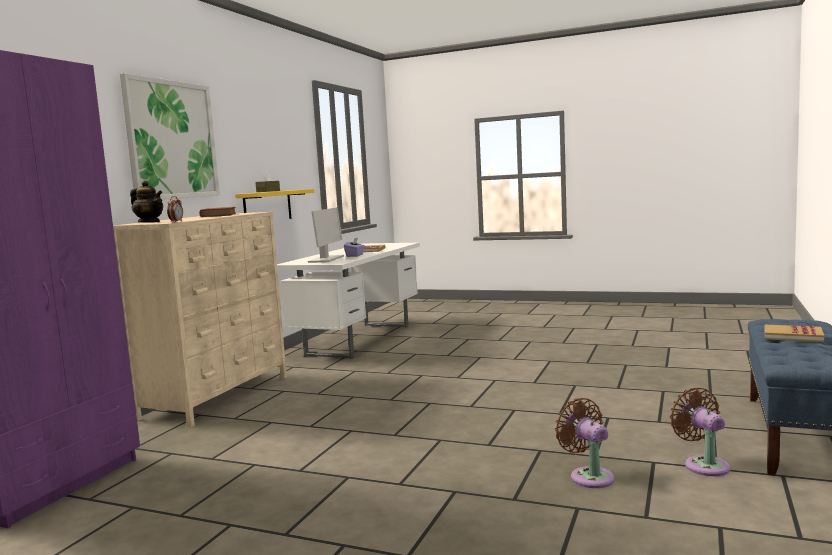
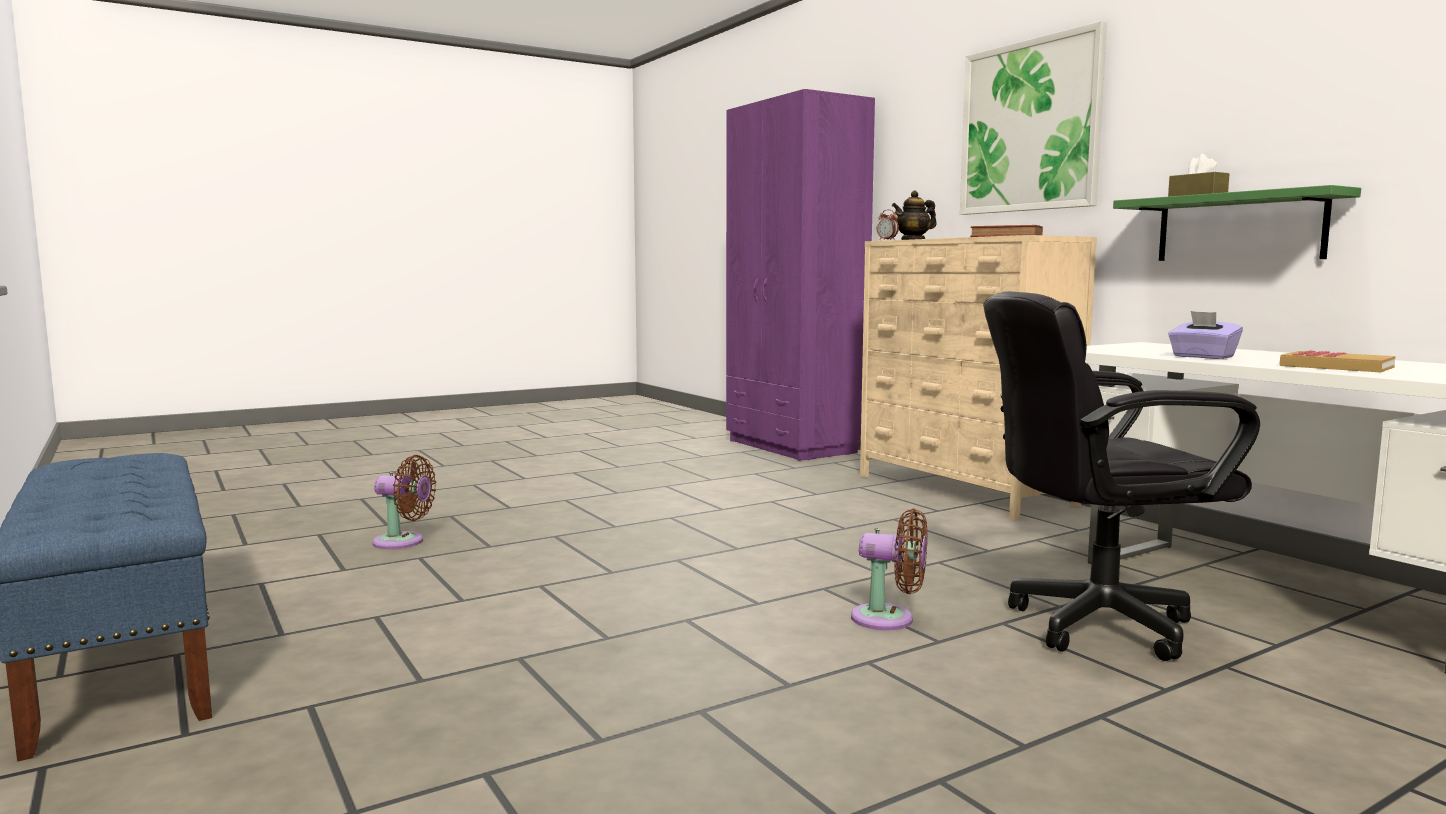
camera: 125 degrees right, 0 degrees up
(267, 206) = (1239, 228): yellow shelf -> green shelf
(326, 259) = (1164, 350): monitor -> none
(433, 348) = (1092, 629): none -> black office chair
(703, 465) = (278, 582): brown fan -> brown fan (889, 619)
(793, 336) = (118, 488): book -> none

